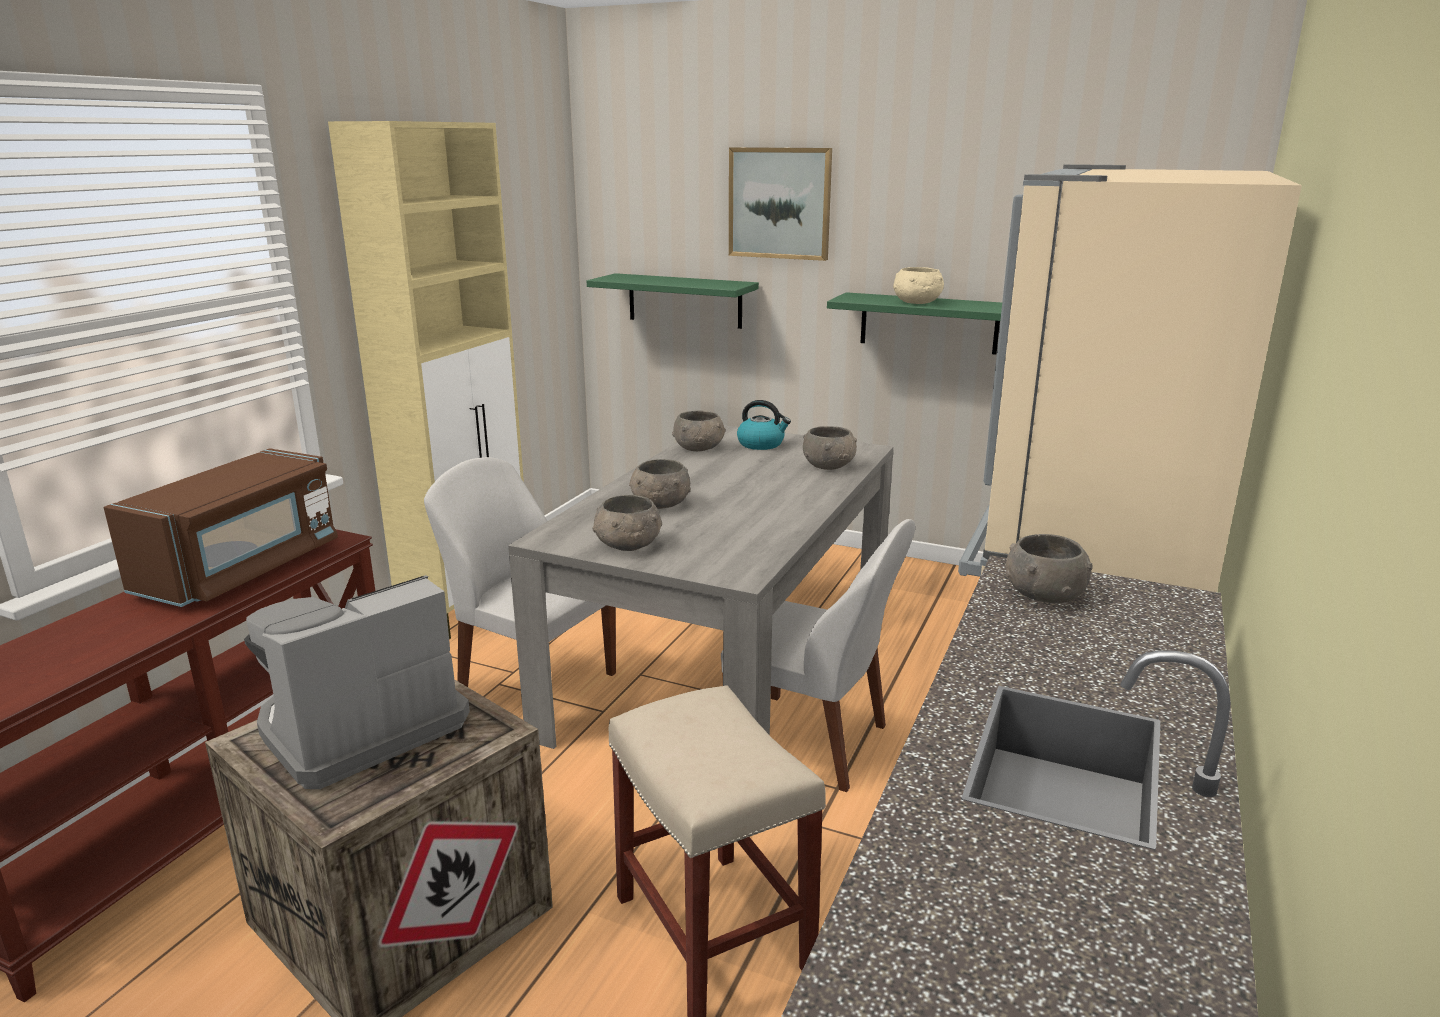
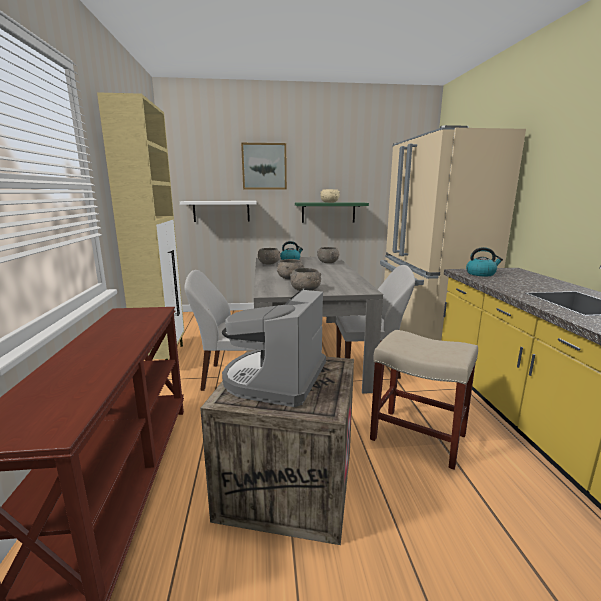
camera: 30 degrees left, 5 degrees down
(242, 569) = (125, 328): brown microwave -> none
(684, 300) = (221, 211): green shelf -> white shelf
(1044, 594) = (481, 274): grey bowl -> kettle

